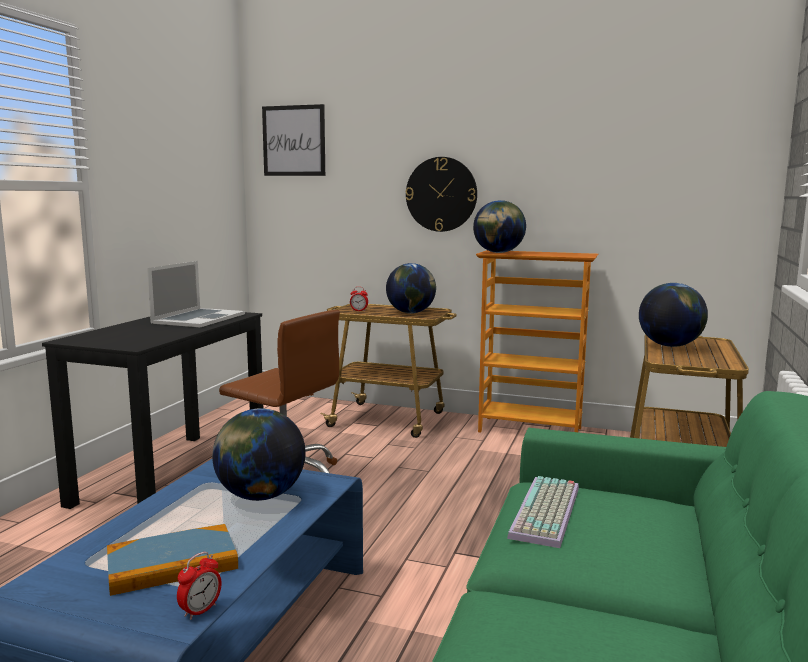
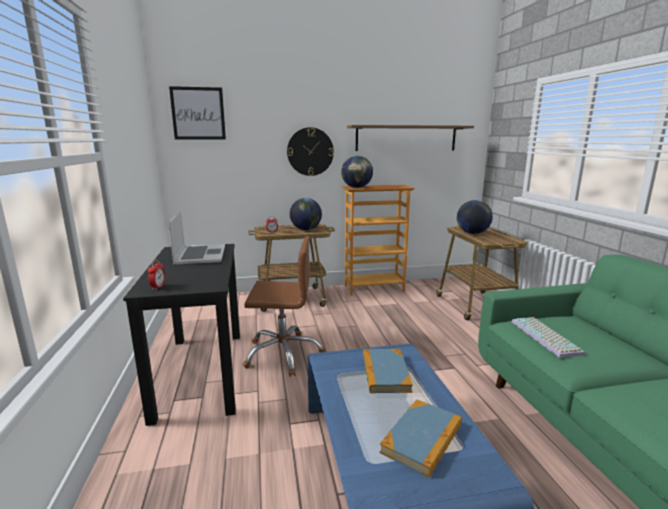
camera: 30 degrees left, 5 degrees up
(200, 610) = (492, 462): alarm clock -> alarm clock (158, 287)
(260, 496) = (385, 373): globe -> book
(606, 173) = (406, 138): none -> shelf

